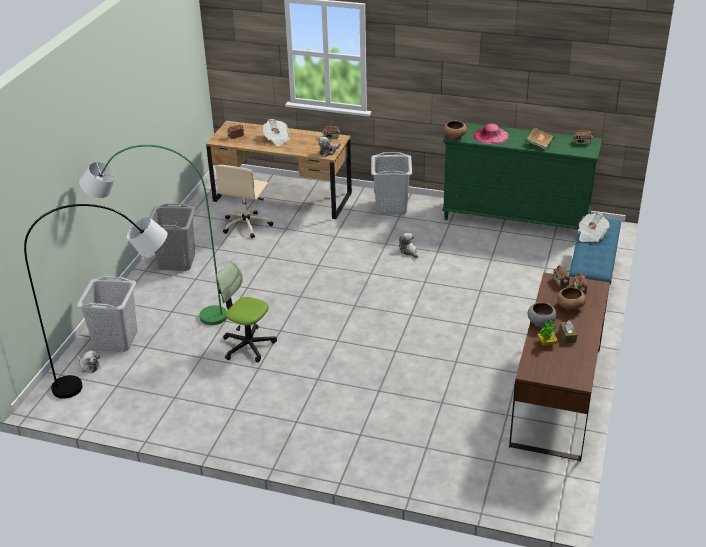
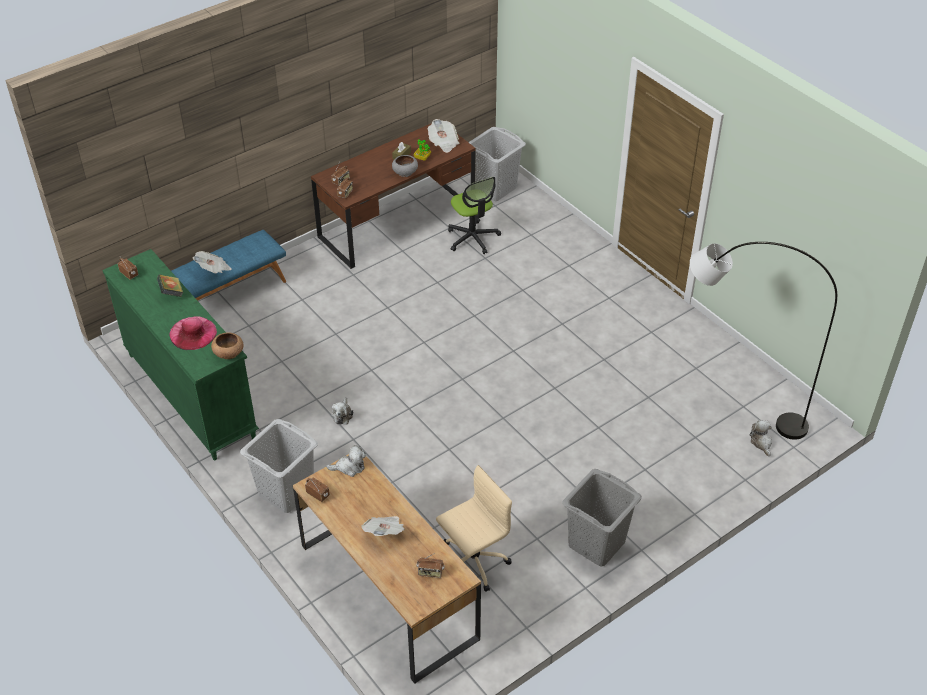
camera: 145 degrees left, 10 degrees up
(115, 340) = (721, 461): grey laundry basket -> grey laundry basket (495, 188)
(163, 314) = (655, 470): green floor lamp -> none
(248, 345) = (596, 387): office chair -> office chair (473, 238)
(550, 367) = (443, 143): none -> newspaper
(570, 306) = (368, 173): brown bowl -> none

